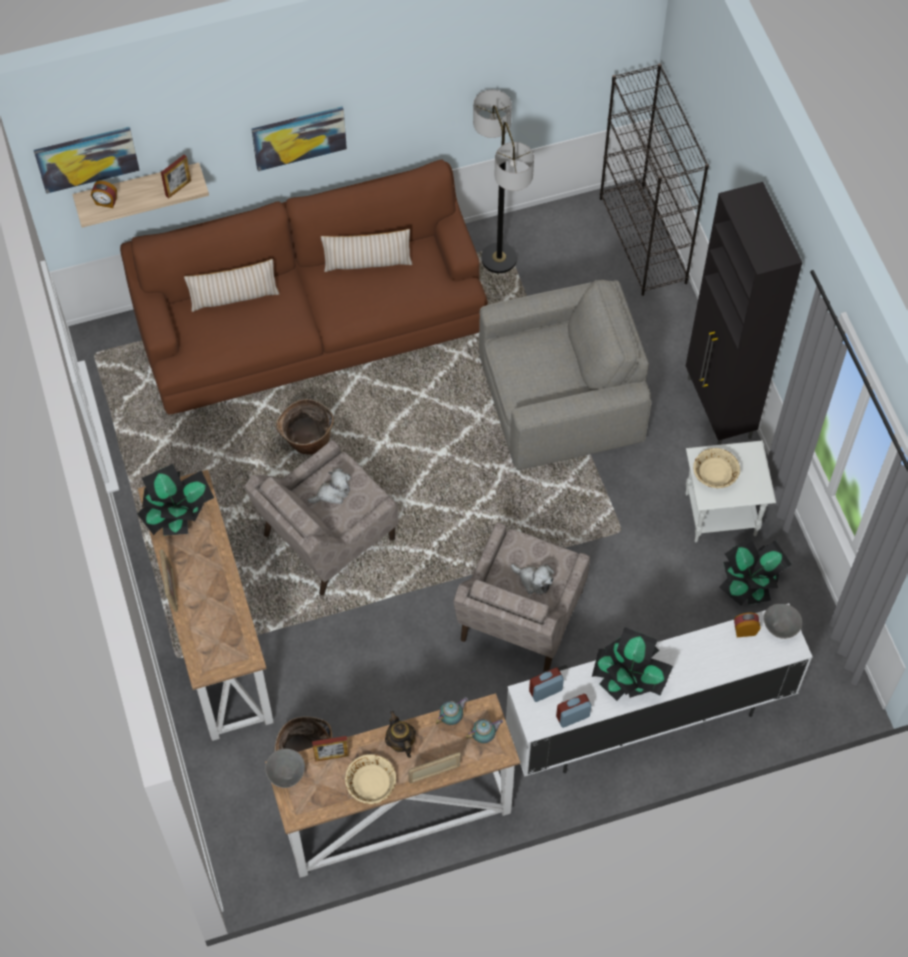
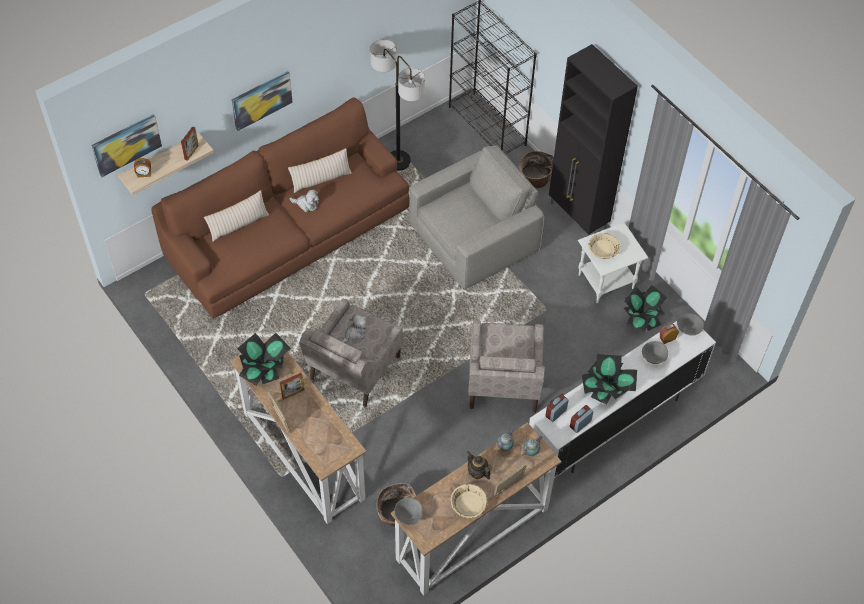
camera: 20 degrees left, 5 degrees down
(307, 441) = (315, 310): basket -> basket (534, 181)
(332, 756) = (435, 495): picture frame -> picture frame (293, 393)
(534, 580) = (511, 351): plush toy -> plush toy (306, 204)
(714, 653) = (653, 357): none -> grey bowl

